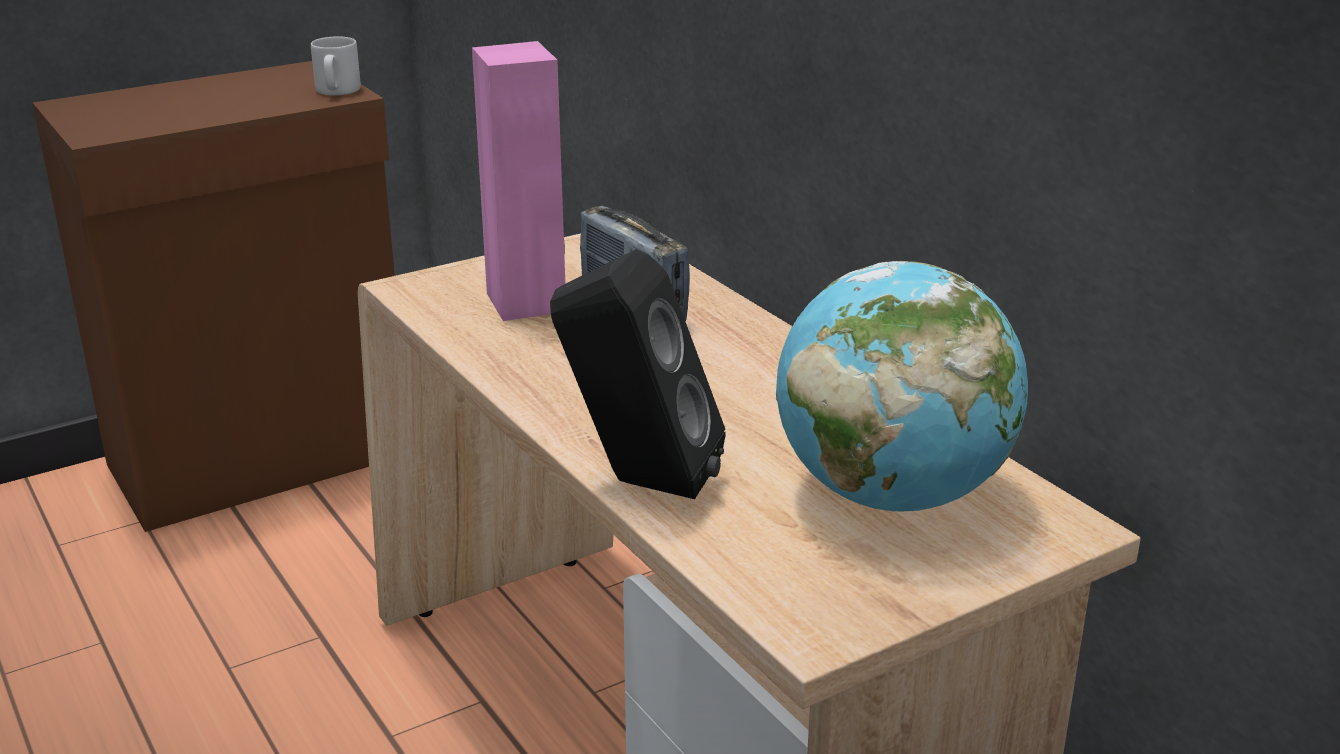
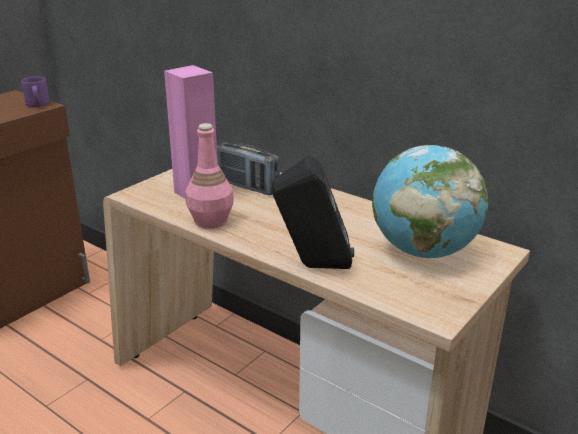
camera: 20 degrees left, 0 degrees up
(337, 91) = (37, 104): grey mug -> purple mug
(512, 360) = (211, 221): none -> pink bottle

